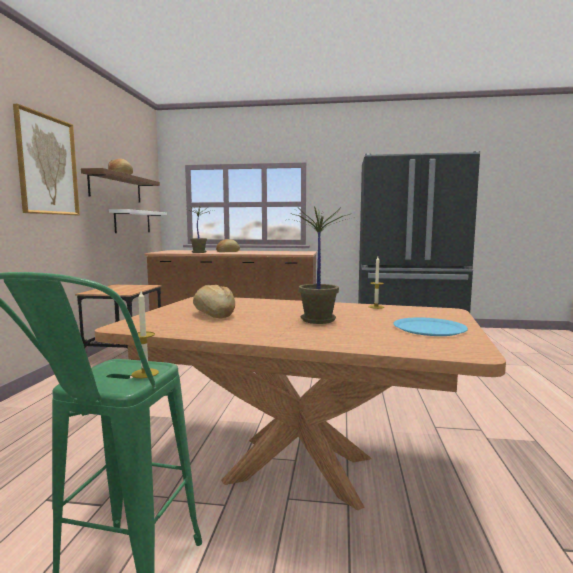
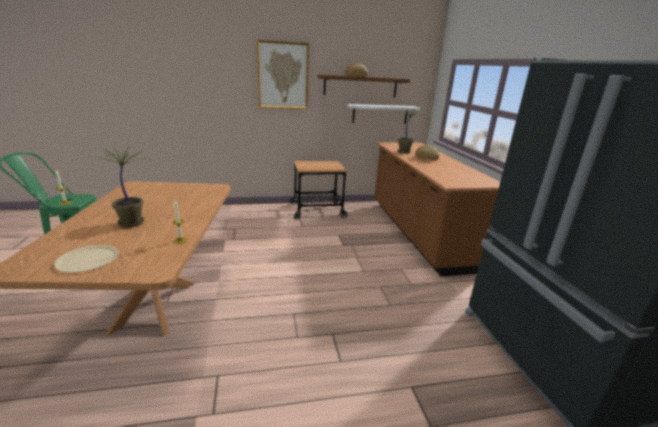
camera: 70 degrees right, 15 degrees up
(213, 315) = (158, 196): bread -> none
(429, 328) = (88, 259): blue plate -> beige plate

